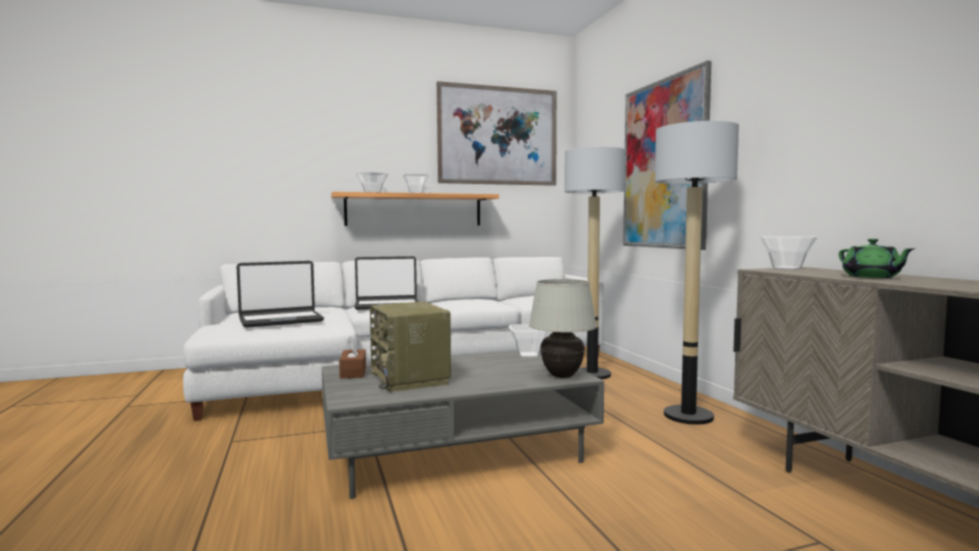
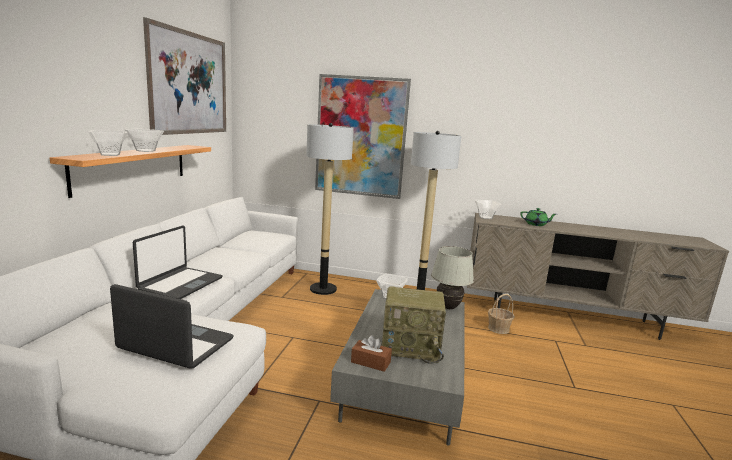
camera: 60 degrees left, 10 degrees up
(281, 320) = (176, 345): laptop -> laptop turned 75 degrees counterclockwise
(733, 480) = (498, 328): none -> basket

